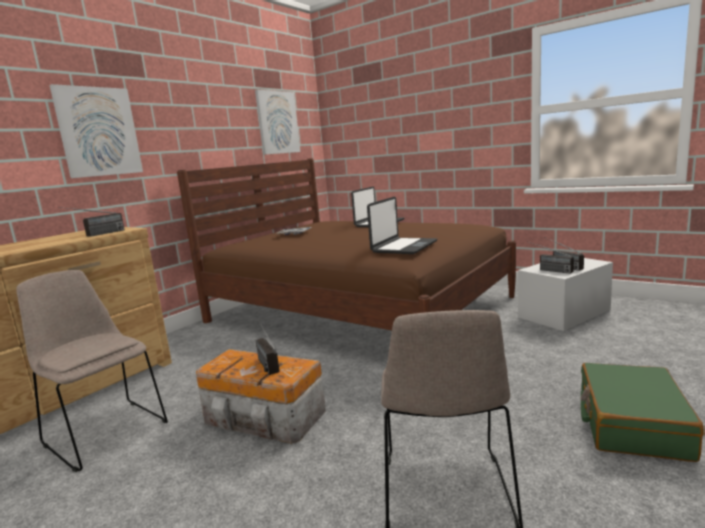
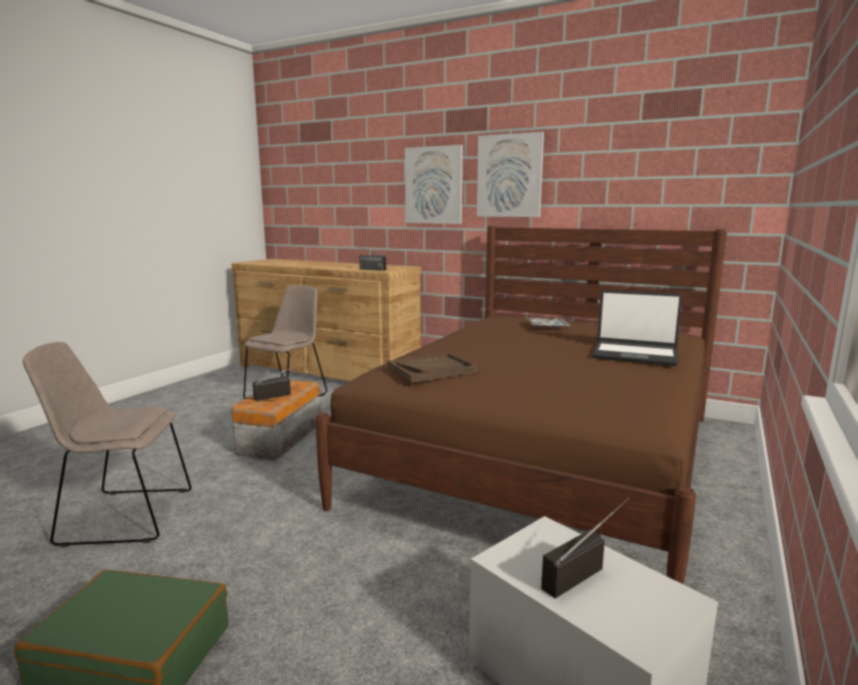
camera: 80 degrees right, 0 degrees up
(277, 122) = (672, 170): picture -> picture (509, 176)
(403, 247) = (431, 369): laptop -> brown tray
(547, 270) = (543, 548): radio -> none

